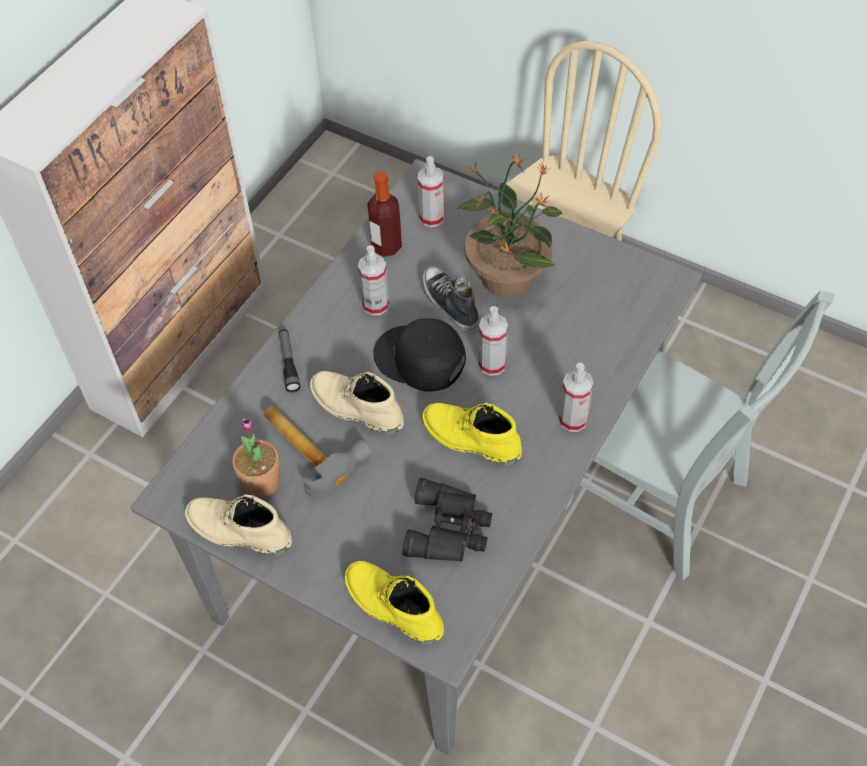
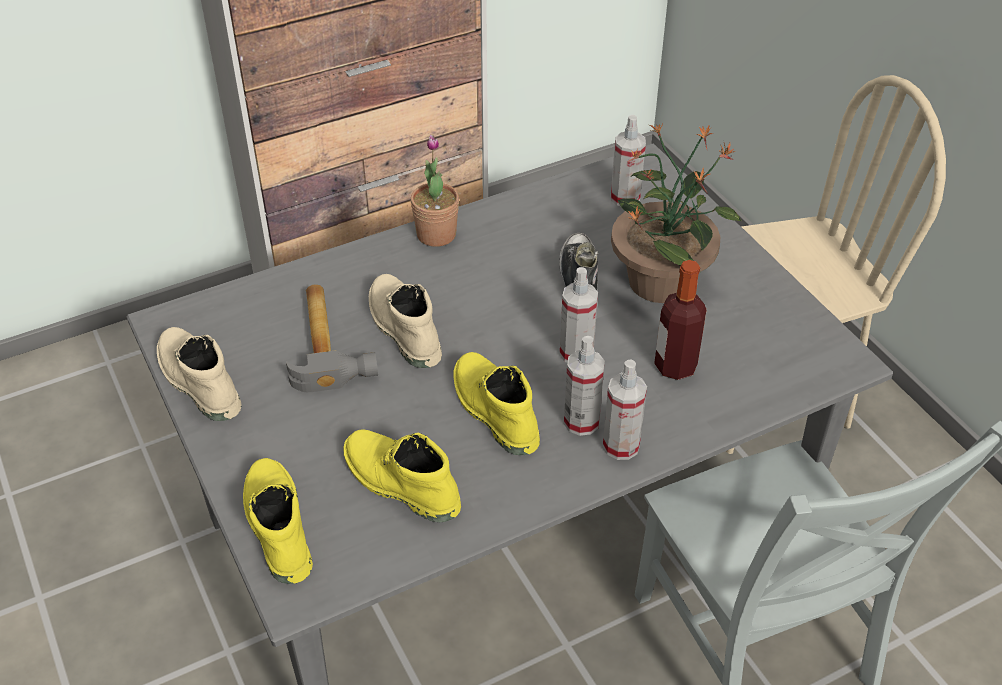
camera: 30 degrees right, 10 degrees down
(261, 482) = (257, 350): potted plant -> potted plant (436, 234)
(289, 363) = (374, 262): flashlight -> none
(375, 305) = (502, 249): spray bottle -> spray bottle (581, 422)
(386, 246) = (557, 203): bottle -> bottle (675, 366)
(419, 359) = (504, 315): black cap -> none
(450, 529) = (399, 484): black binoculars -> yellow boot

